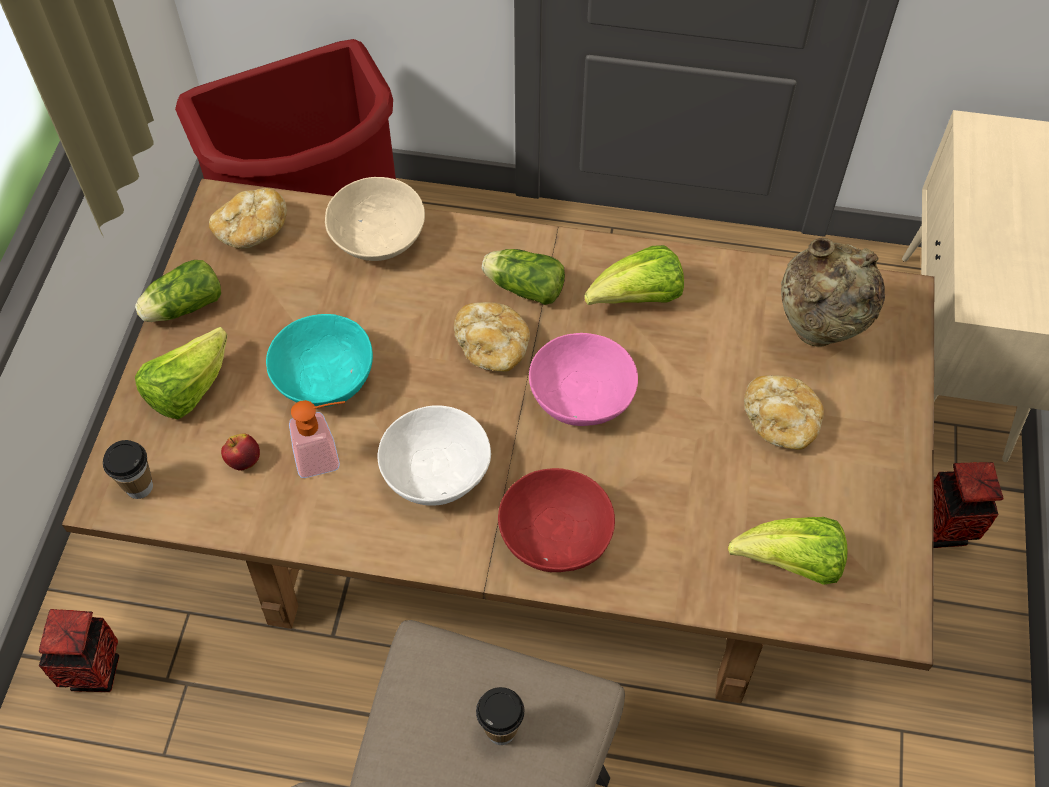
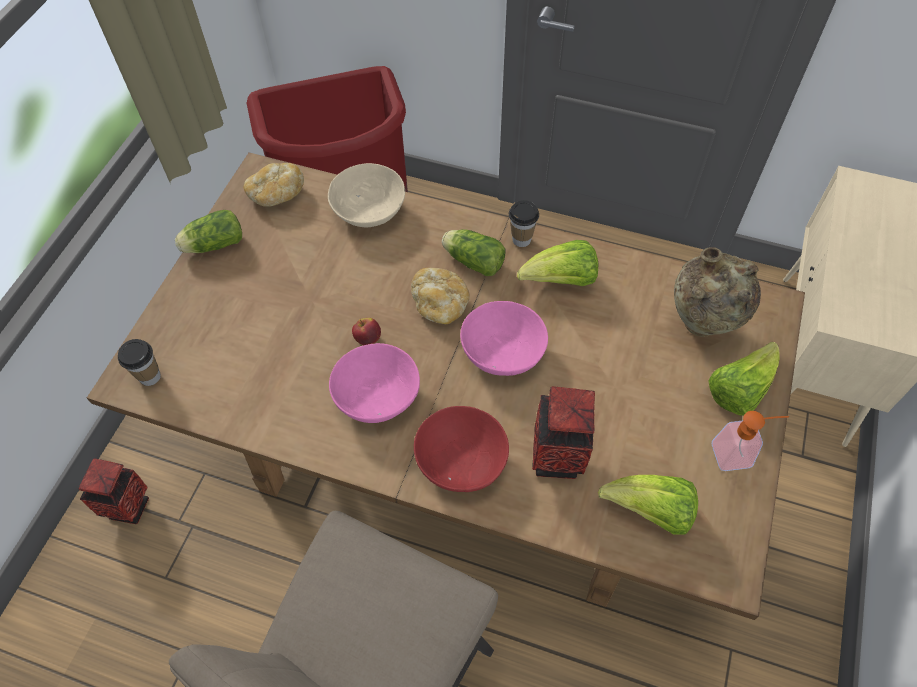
camera: 10 degrees right, 0 degrees up
(188, 390) = (203, 307): lettuce -> lettuce (739, 390)
(244, 460) = (232, 367): apple -> apple (368, 339)
(324, 379) = (306, 312): turquoise bowl -> none
(326, 456) = (295, 372): soap dispenser -> soap dispenser (738, 454)
(435, 472) = (377, 396): white bowl -> pink bowl
(501, 730) = (388, 614): cup -> cup (521, 239)
(780, 422) = (660, 393): bread -> none
(944, 530) = (787, 493): vase -> vase (557, 459)

